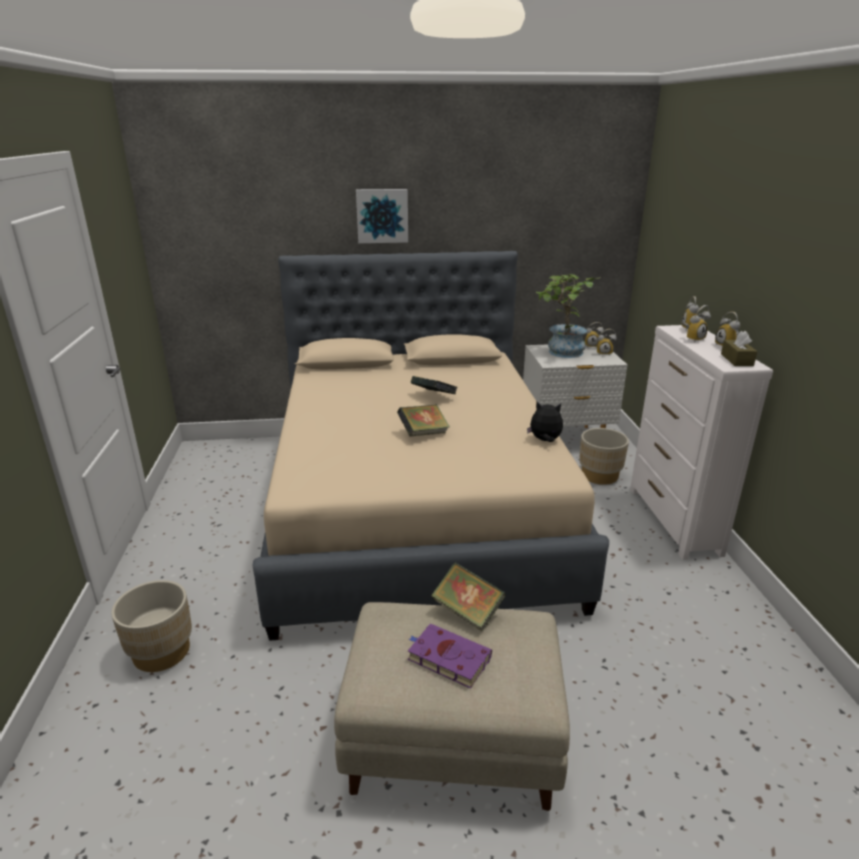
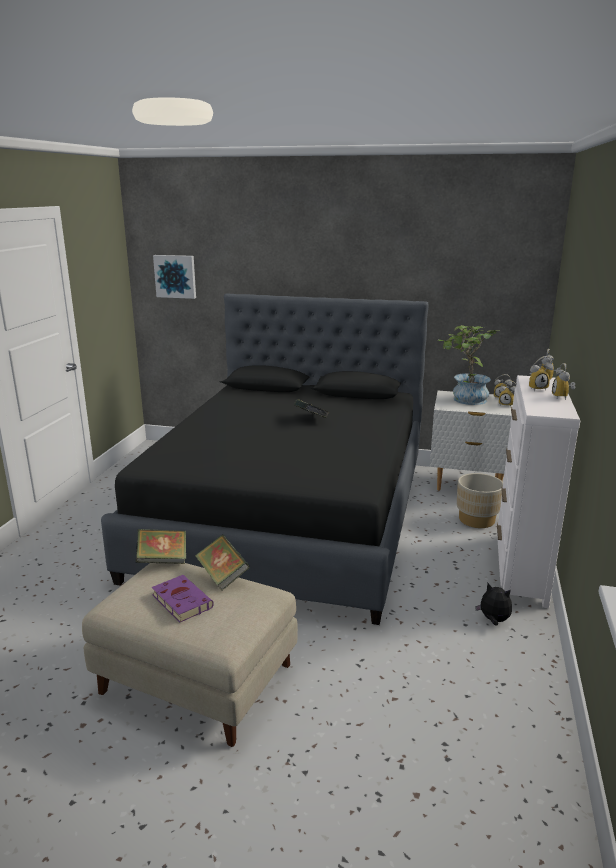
camera: 20 degrees right, 5 degrees down
(161, 651) = (39, 575): beige planter -> none
(382, 215) = (311, 265): picture -> picture (175, 276)
(416, 507) = (290, 516): beige bed -> black bed
(423, 433) = (276, 443): book -> book (163, 560)
(545, 440) = (371, 462): plush toy -> plush toy (493, 620)
(736, 360) = (554, 408): brown tissue box -> none

